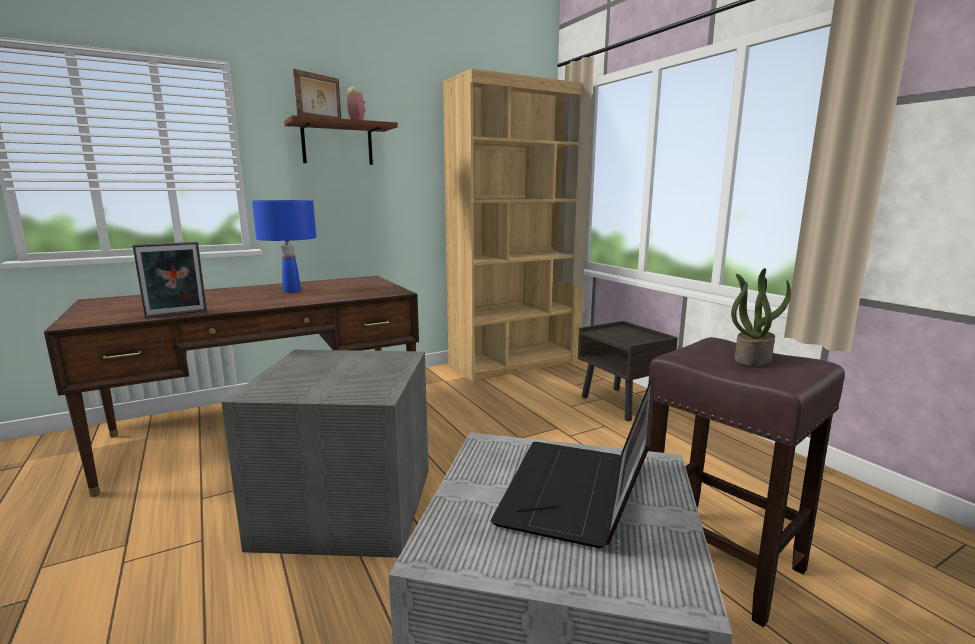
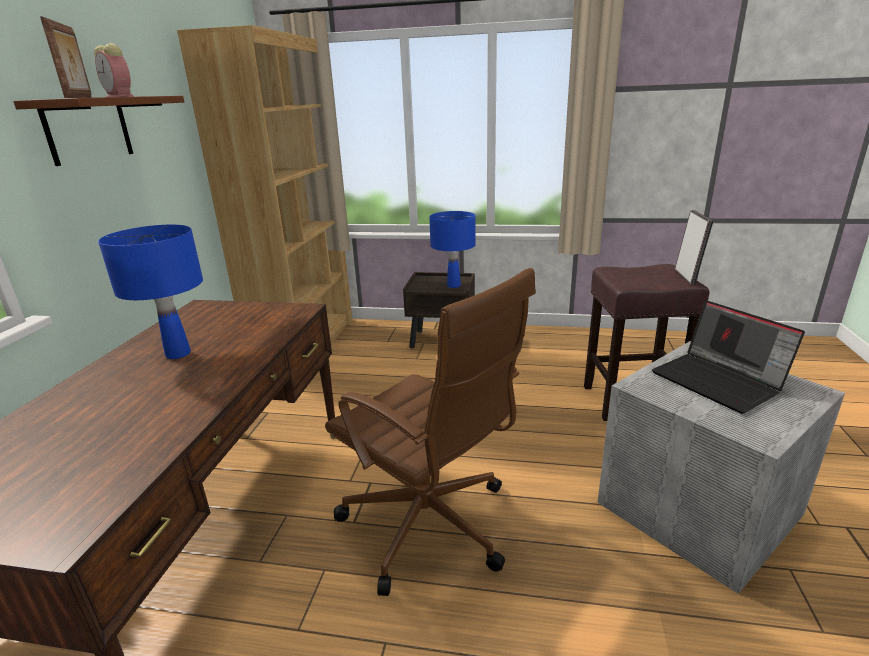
camera: 50 degrees left, 10 degrees up
(177, 315) = (170, 443): picture frame -> picture frame (687, 277)
(344, 507) = (430, 526): grey storage box -> brown office chair
(633, 340) = (453, 285): none -> blue table lamp
(752, 358) = (646, 274): potted plant -> none

